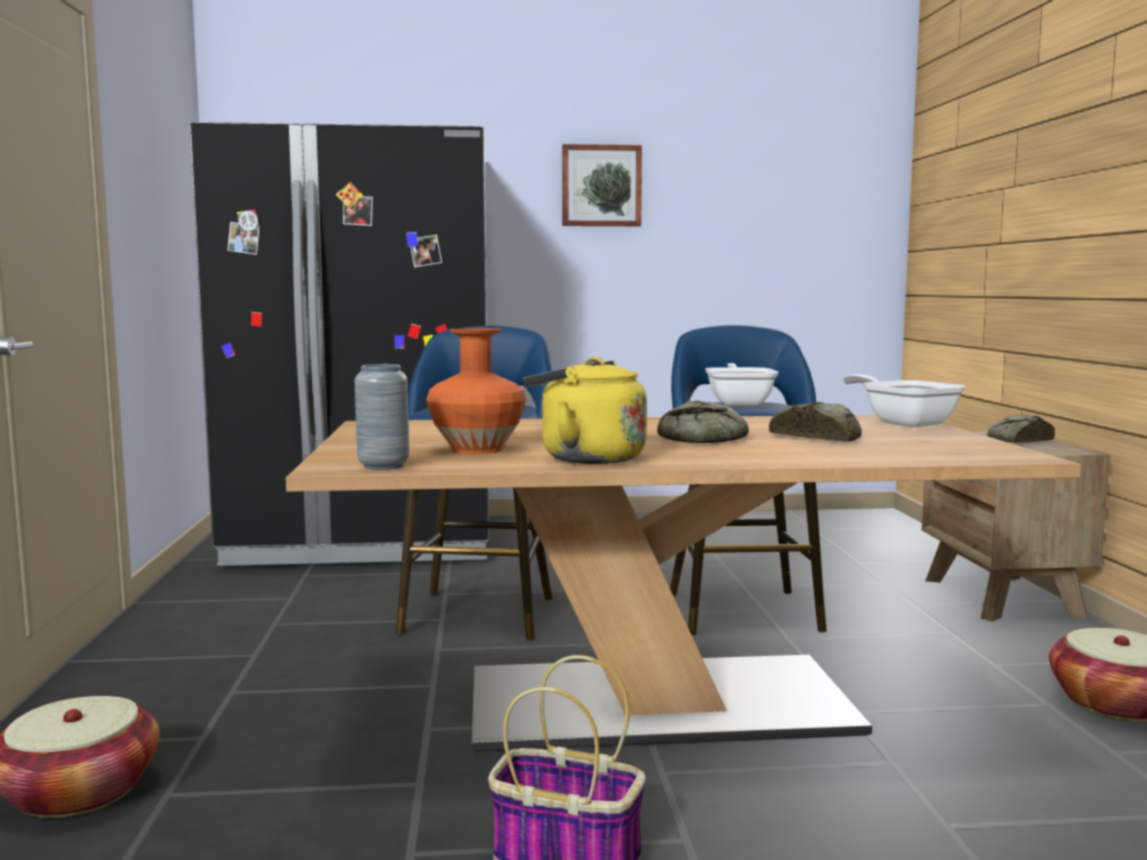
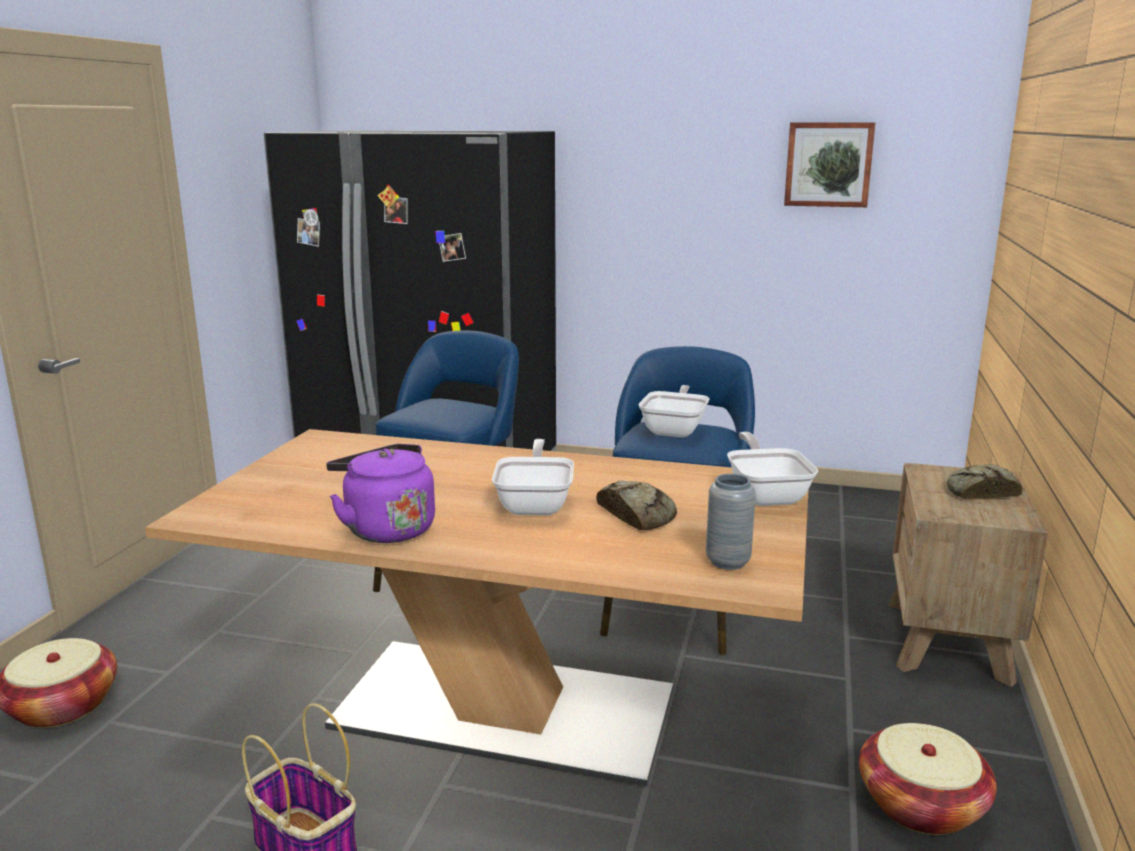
camera: 20 degrees right, 10 degrees up
(383, 466) = (226, 520): grey vase -> grey vase (727, 562)
(478, 450) = (329, 499): orange vase -> none
(586, 458) = (386, 529): yellow kettle -> purple kettle
(601, 186) = (666, 160): picture -> picture (828, 164)
(706, 438) = (536, 504): bread -> frying pan

